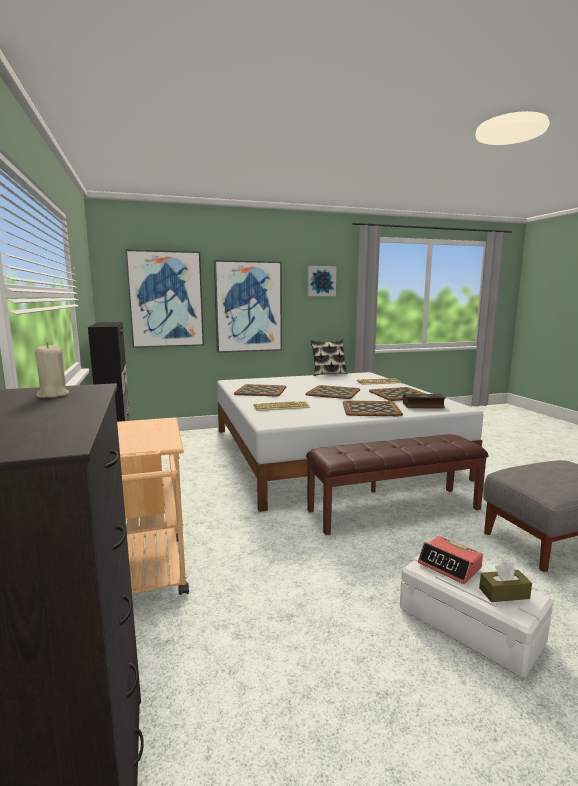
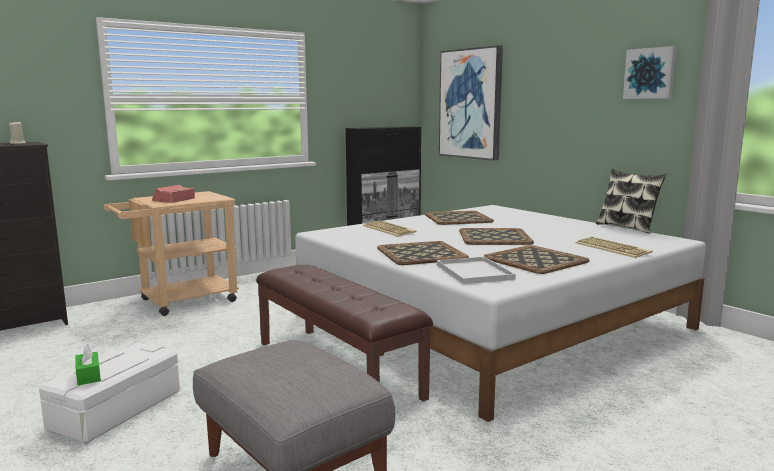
camera: 70 degrees right, 0 degrees up
(248, 307) = (547, 114): picture -> none
(423, 406) = (473, 271): book -> white tray
(450, 566) = (136, 356): alarm clock -> alarm clock (174, 200)
(504, 593) = (88, 375): brown tissue box -> green tissue box

